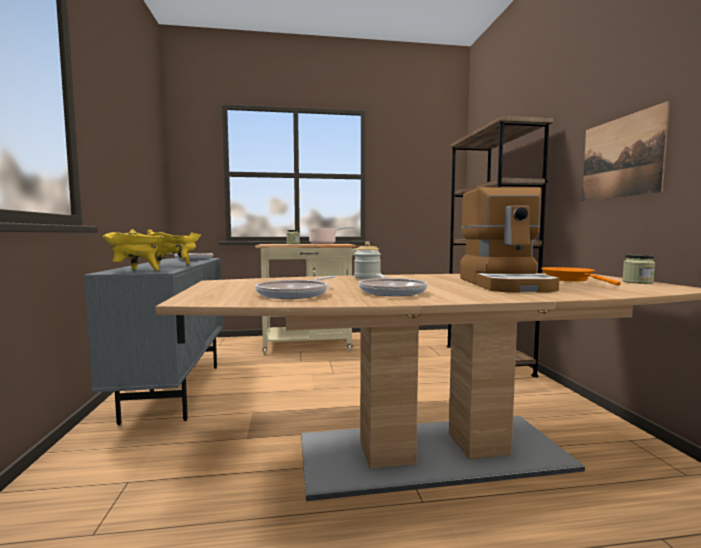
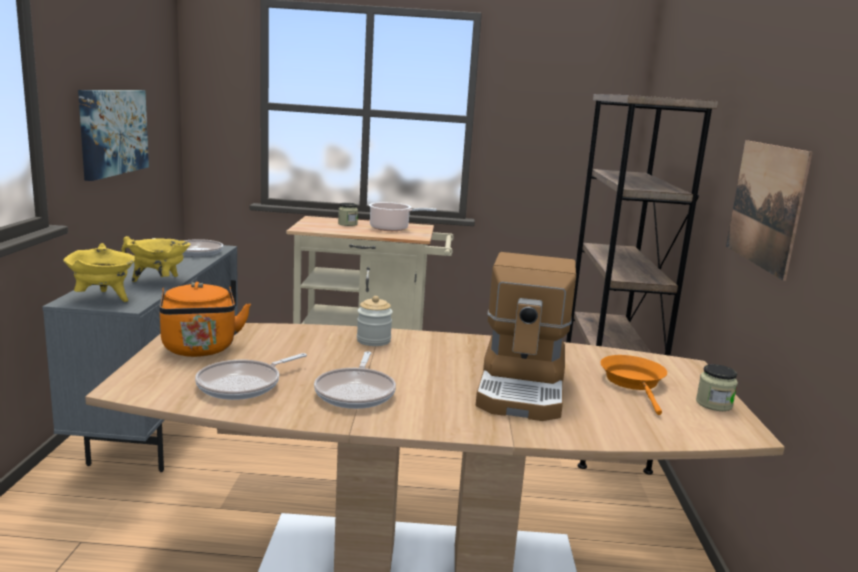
camera: 10 degrees right, 10 degrees up
(126, 173) = (113, 132): none -> picture
(238, 286) = (200, 350): none -> orange kettle

